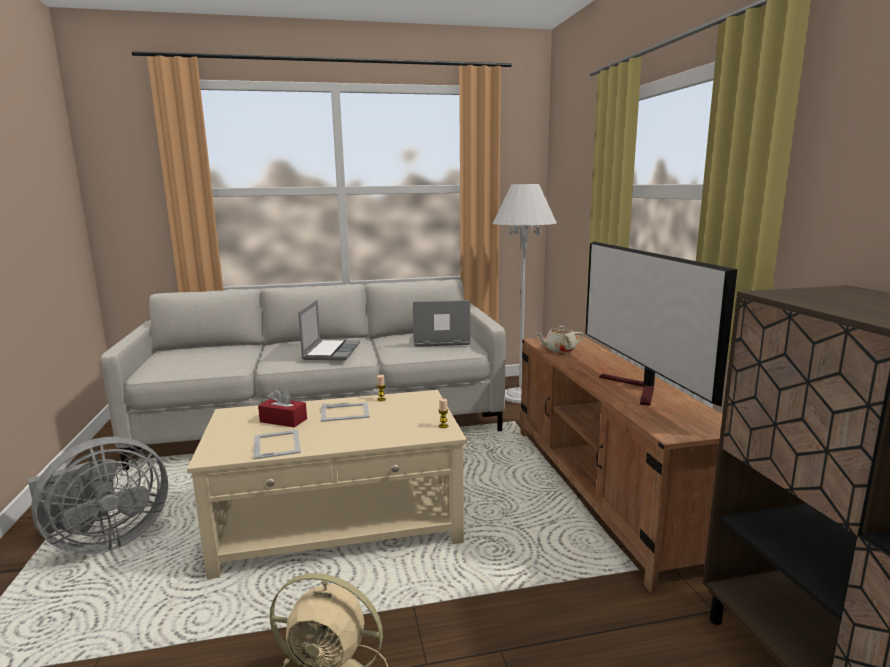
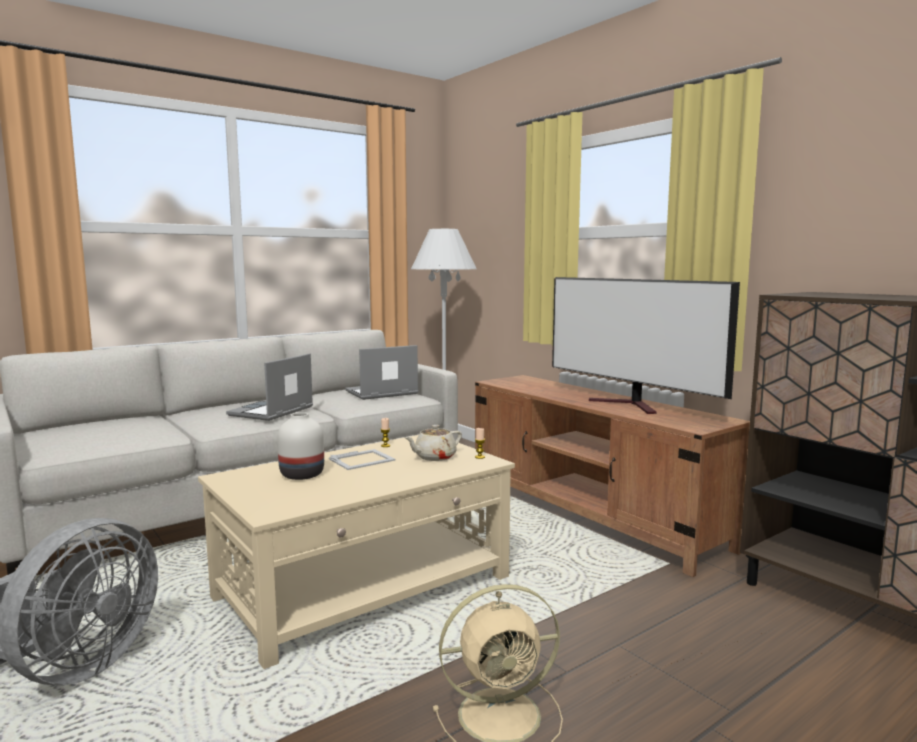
camera: 25 degrees left, 5 degrees down
(277, 444) = (329, 492): picture frame -> none
(283, 420) = (303, 474): red tissue box -> white vase
(331, 351) = (271, 411): laptop -> laptop turned 135 degrees counterclockwise
(559, 350) = (523, 386): beige teapot -> beige teapot (434, 457)

